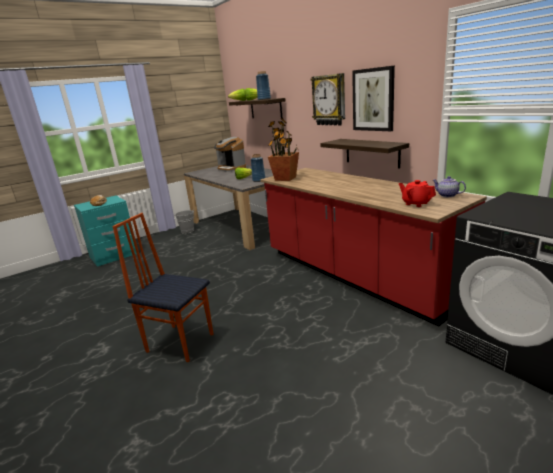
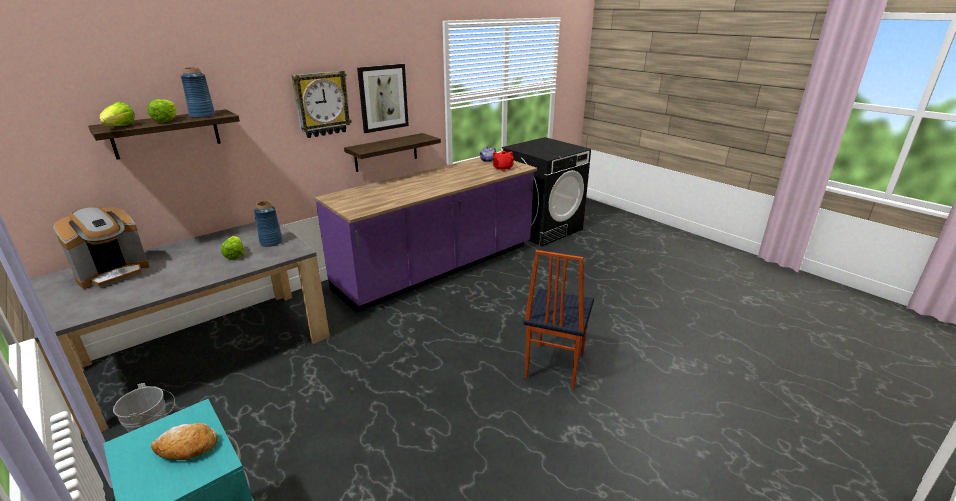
camera: 95 degrees left, 5 degrees up
(285, 178) = (368, 206): potted plant -> none
(355, 275) = (438, 268): red counter -> purple counter

